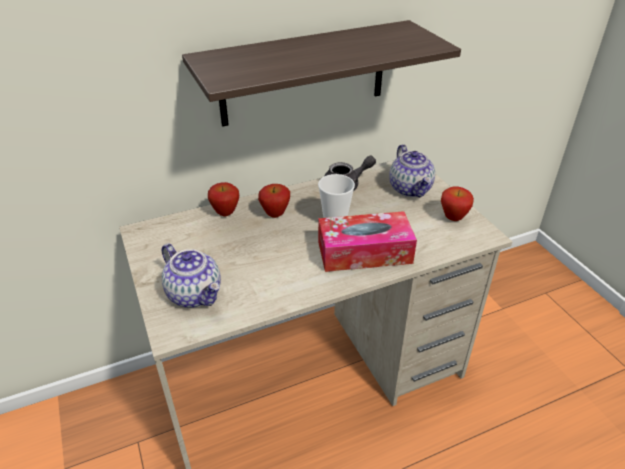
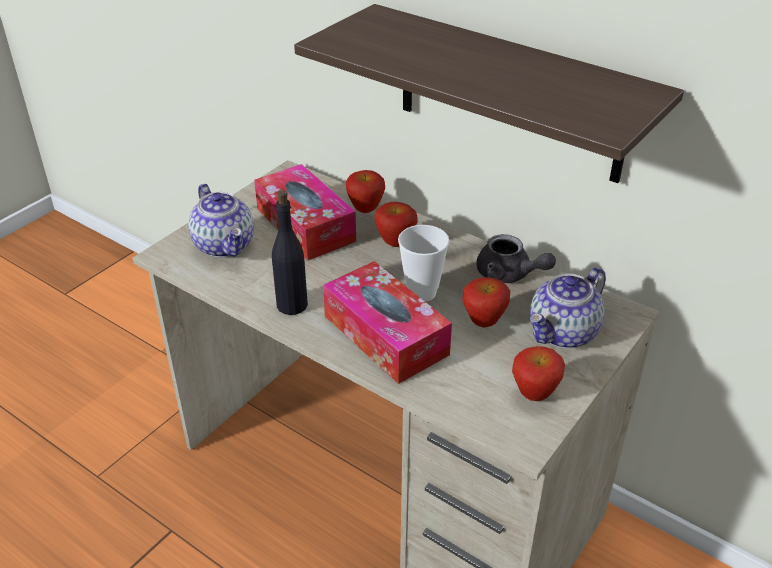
camera: 60 degrees right, 0 degrees up
(195, 294) = (225, 245): teapot -> teapot turned 45 degrees counterclockwise
(213, 245) = (305, 225): none -> tissue box
(300, 282) = (292, 305): none -> black bottle
(381, 211) = (483, 322): none -> apple

